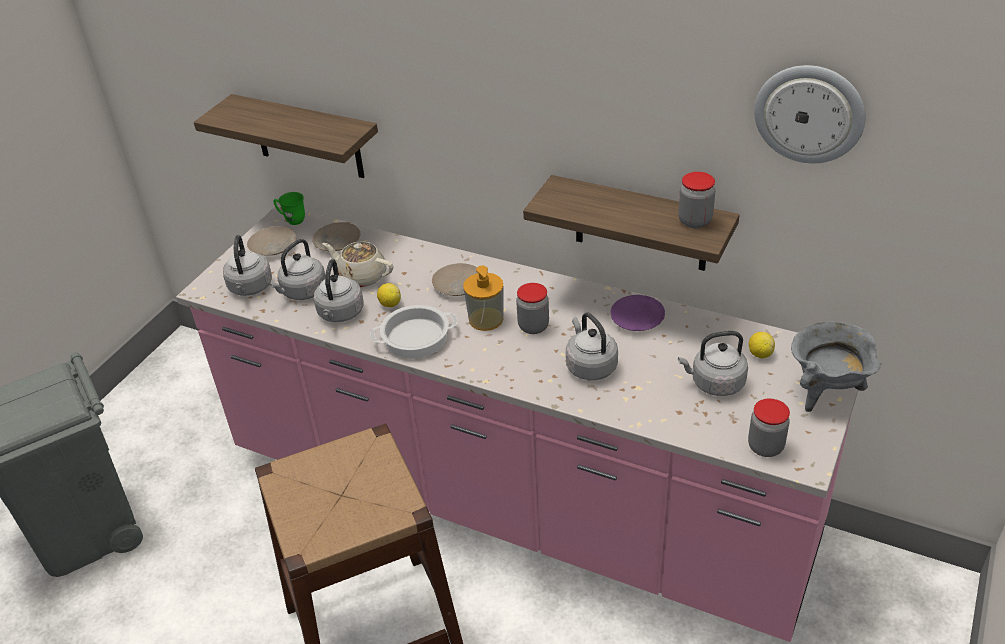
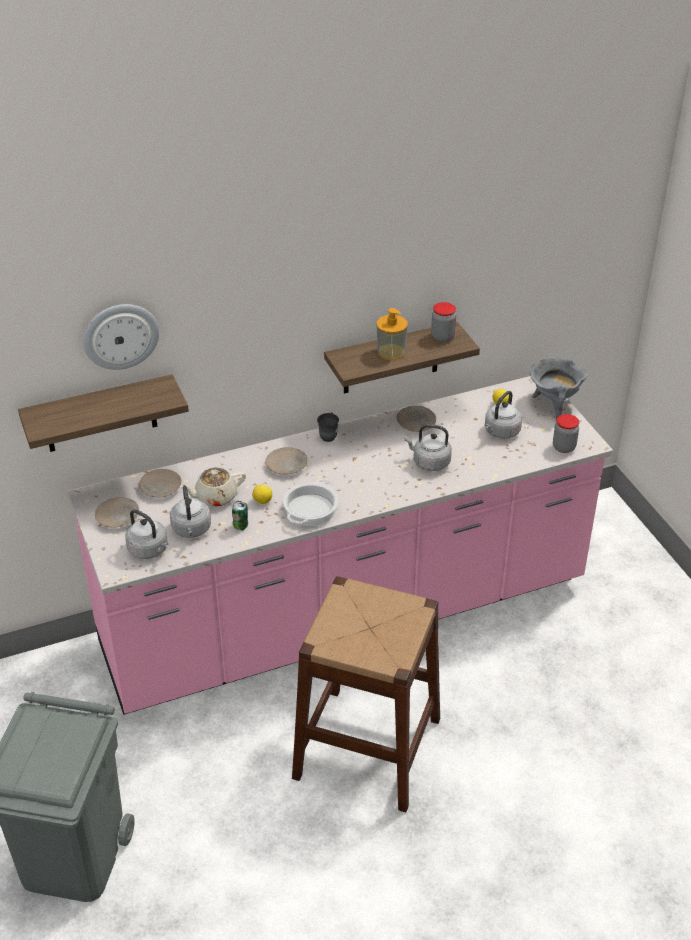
camera: 50 degrees left, 0 degrees up
(291, 219) = (99, 493): green mug -> none
(340, 314) = (240, 526): grey kettle -> can
(486, 319) = (334, 474): soap dispenser -> soap dispenser (391, 352)
(533, 326) = (367, 461): jar -> none
(537, 280) = (329, 435): none -> grey mug
(638, 318) = (416, 423): purple plate -> beige plate
(809, 113) = (496, 239): wall clock -> wall clock (120, 335)

